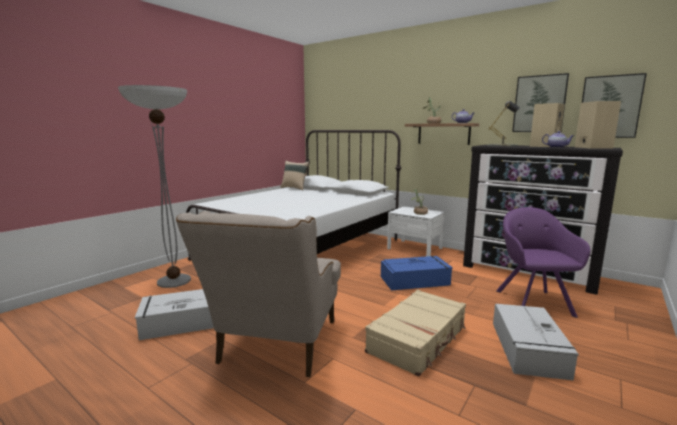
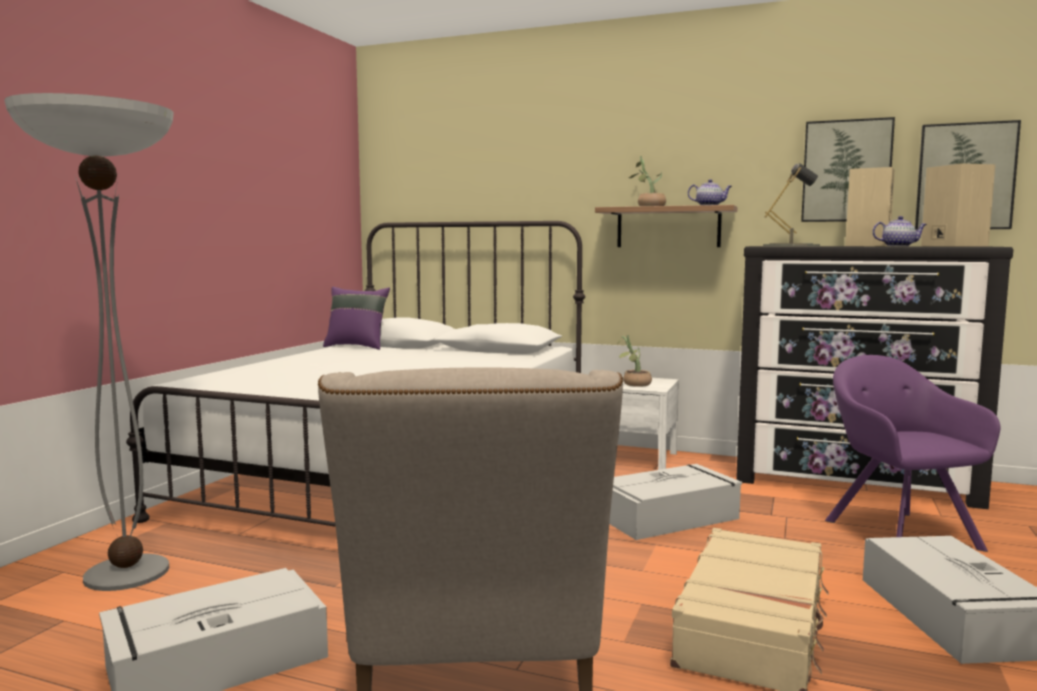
camera: 15 degrees left, 5 degrees down
(295, 188) = (357, 346): beige pillow -> purple pillow
(415, 280) = (669, 517): blue storage box -> grey storage box

